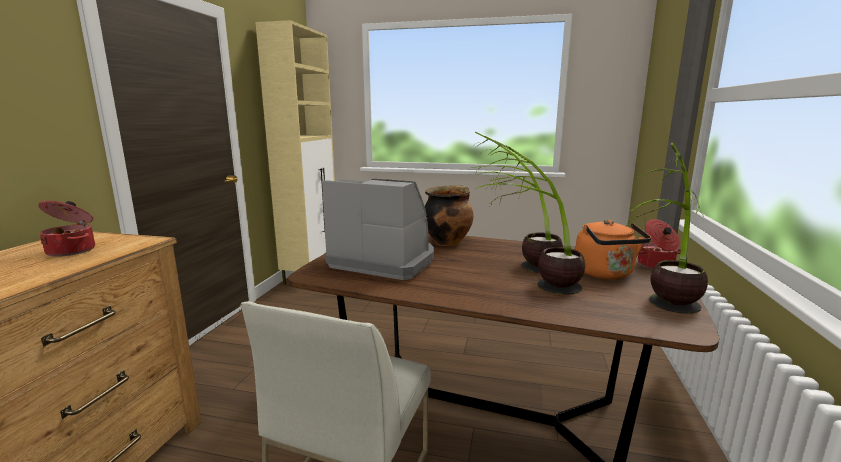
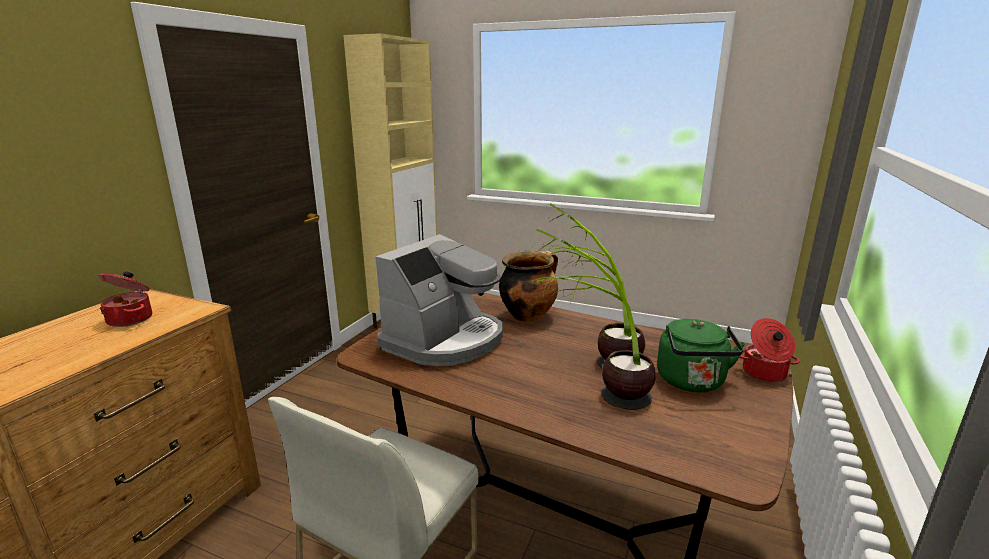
camera: 10 degrees right, 5 degrees up
(384, 261) = (445, 340): coffee machine -> coffee machine turned 90 degrees clockwise
(606, 274) = (692, 382): orange kettle -> green kettle
(663, 311) = (731, 448): potted plant -> none

